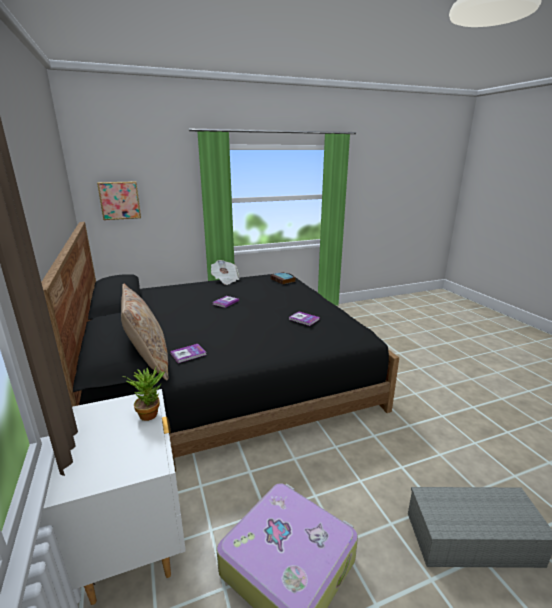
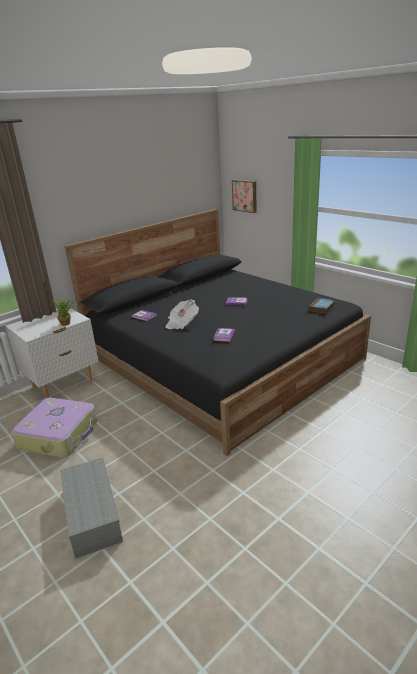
camera: 70 degrees right, 5 degrees up
(149, 362) = (128, 310): beige pillow -> none
(225, 280) = (290, 288): newspaper -> newspaper (182, 323)

